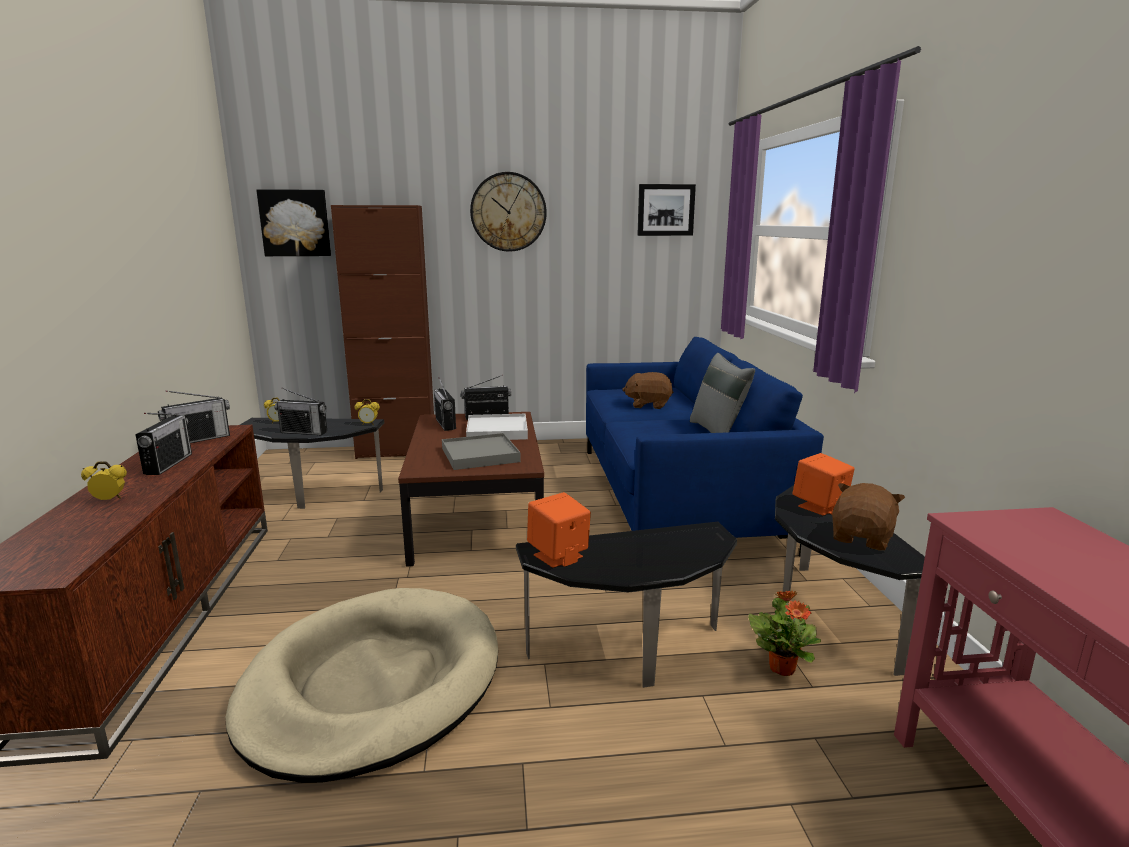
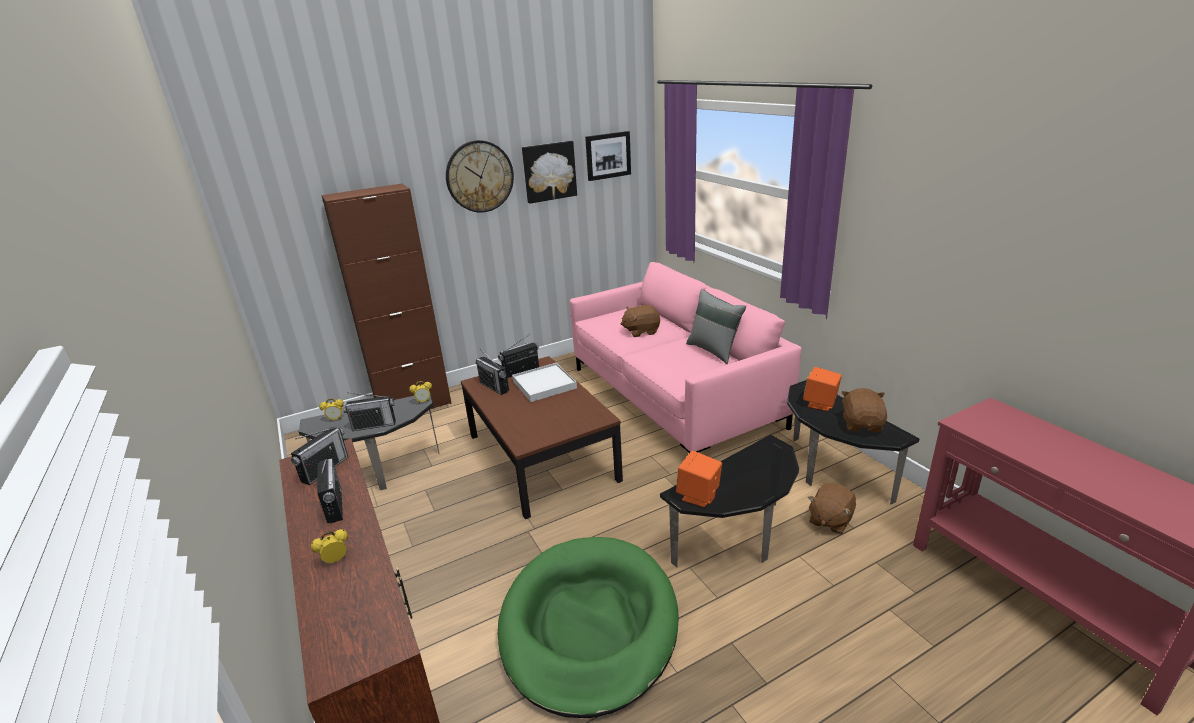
camera: 20 degrees left, 10 degrees up
(295, 223) = (277, 218): picture -> picture (549, 171)
(372, 685) = (589, 625): beige dog bed -> green dog bed
(480, 455) = (556, 415): grey tray -> none
(675, 495) = (672, 396): blue sofa -> pink sofa
(782, 668) = (829, 520): potted plant -> brown plush toy

